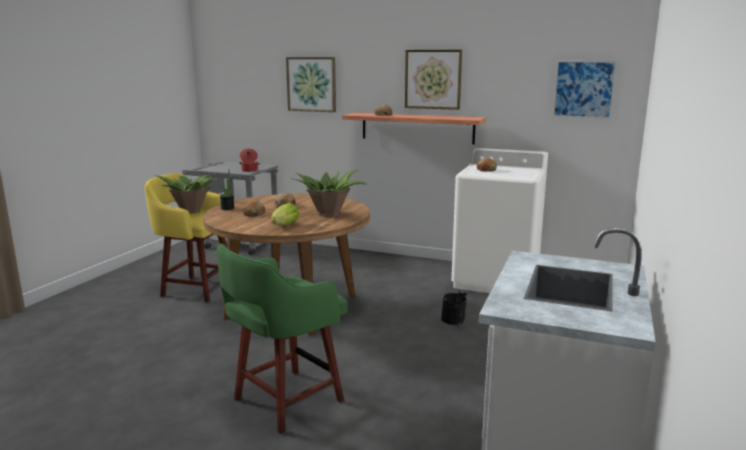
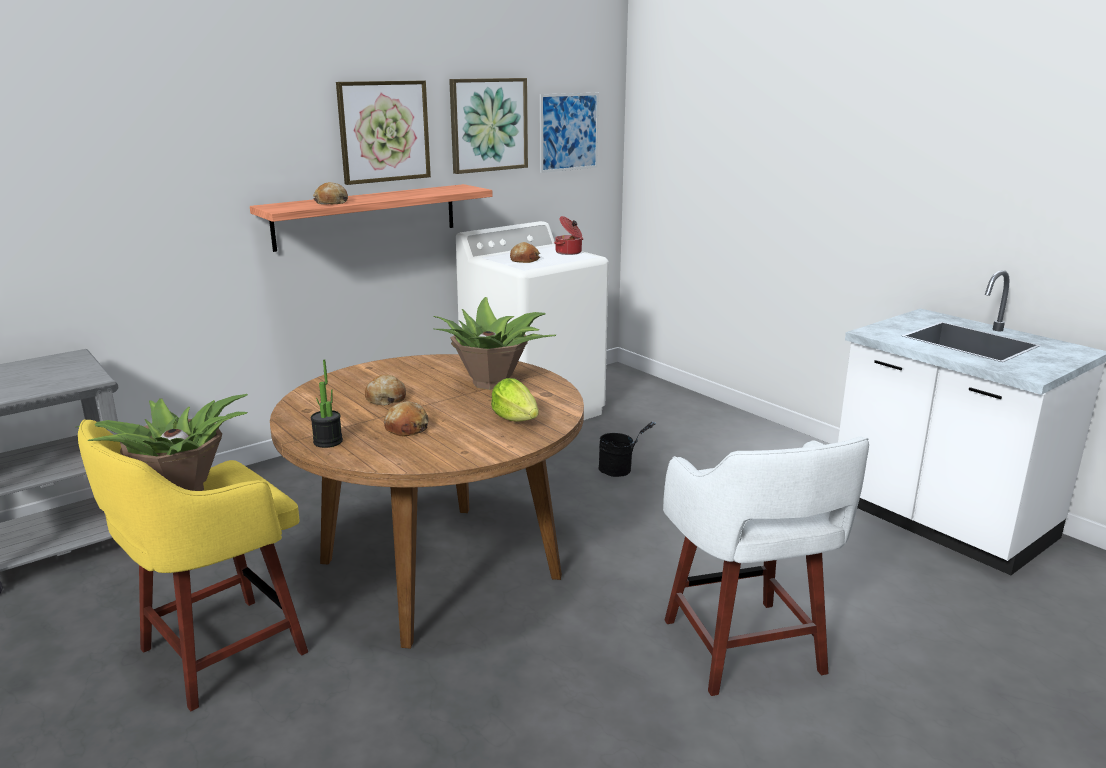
camera: 60 degrees left, 5 degrees up
(249, 170) = (80, 374): cooking pot -> cooking pot (569, 252)
(285, 401) = (745, 650): green stool -> white stool
(311, 84) = (144, 159): picture -> picture (488, 125)

